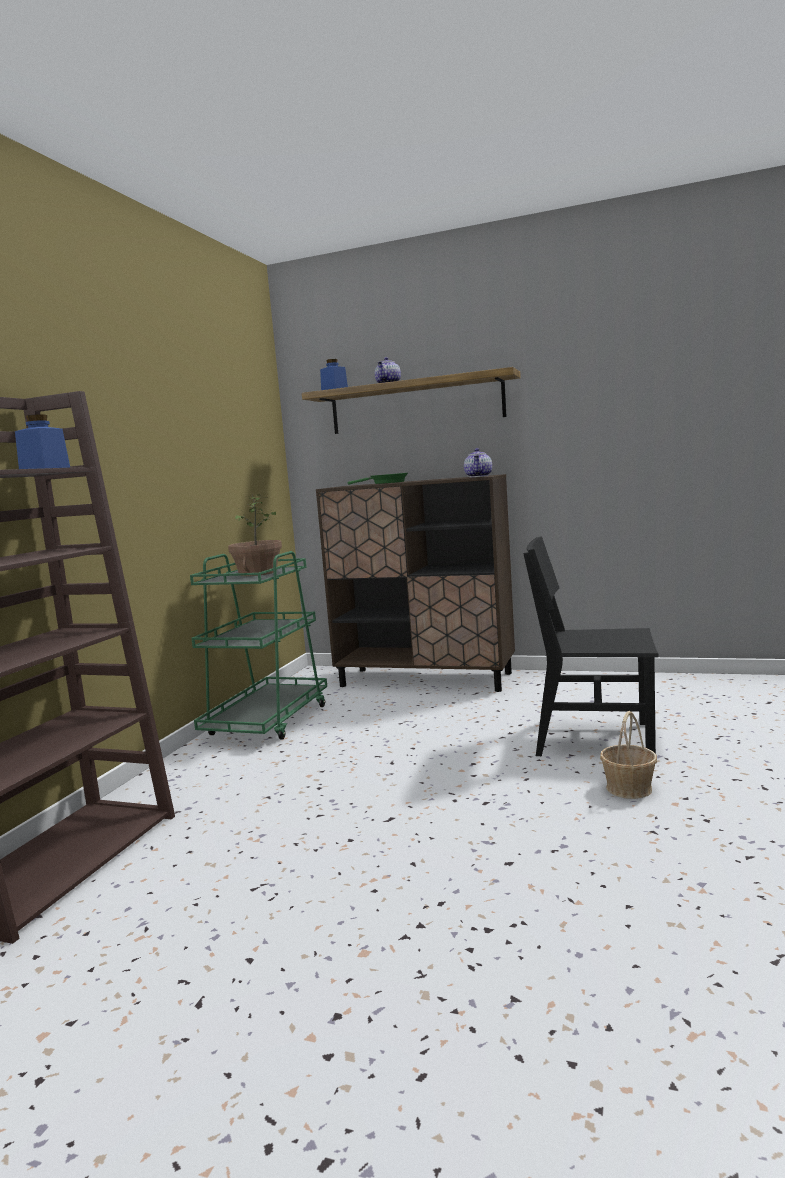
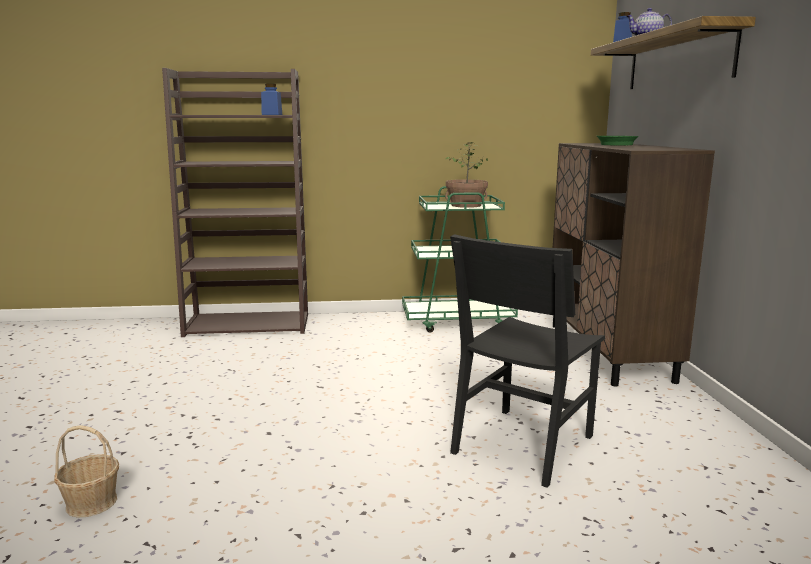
camera: 65 degrees right, 5 degrees up
(479, 476) = (643, 149): teapot -> none
(593, 738) = (523, 444): black chair -> black chair turned 135 degrees counterclockwise
(628, 788) = (413, 470): basket -> basket (91, 502)

